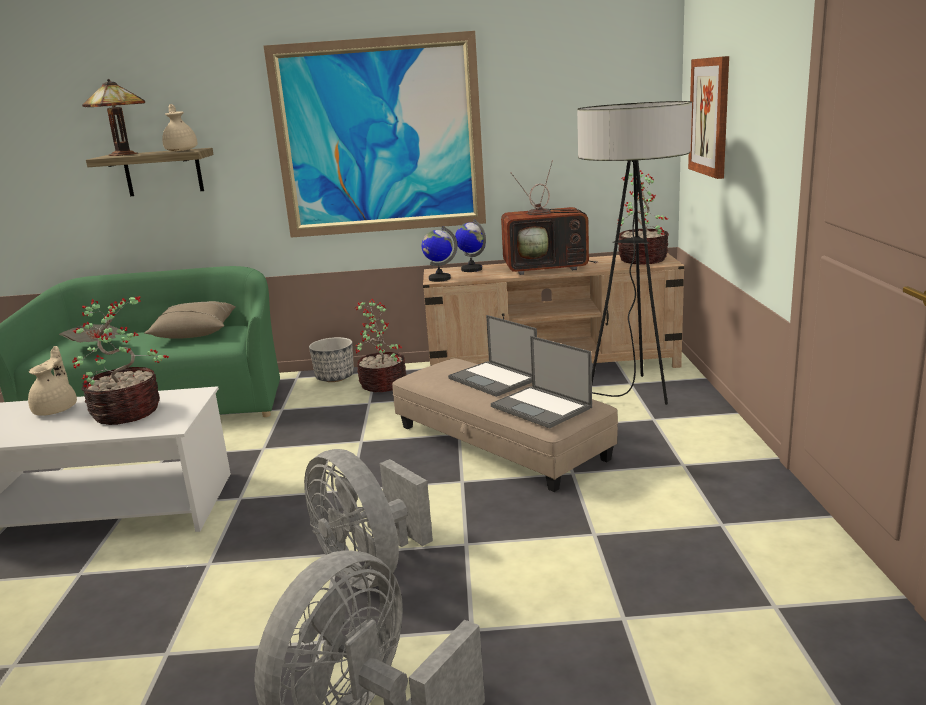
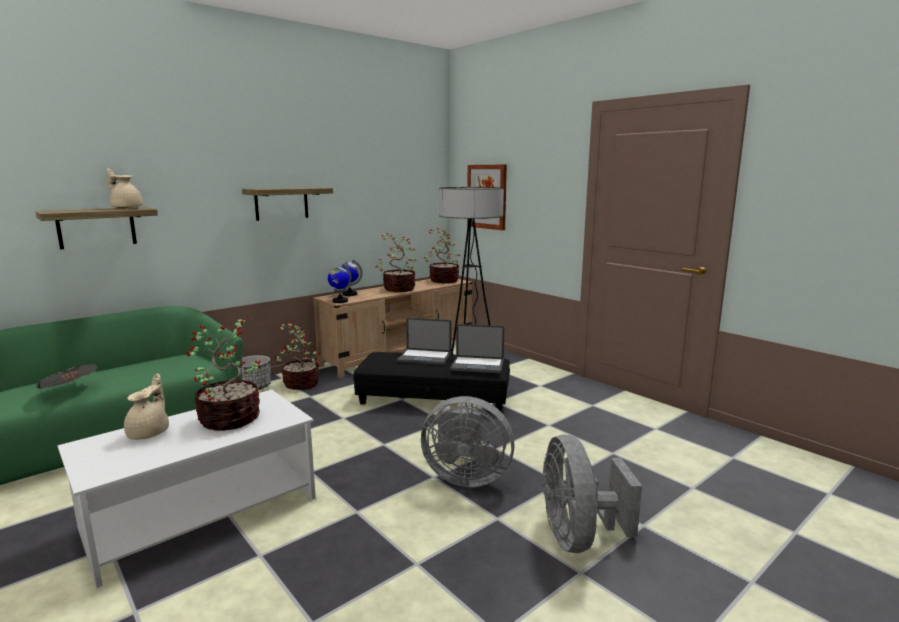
camera: 40 degrees left, 5 degrees down
(57, 409) = (150, 433): beige teapot -> beige teapot turned 45 degrees clockwise
(124, 154) = (69, 210): table lamp -> none
(195, 332) = (155, 364): beige pillow -> none
(379, 138) = (281, 203): picture -> shelf
(500, 442) = (434, 397): beige ottoman -> black ottoman
(547, 268) = (398, 289): television -> potted plant

